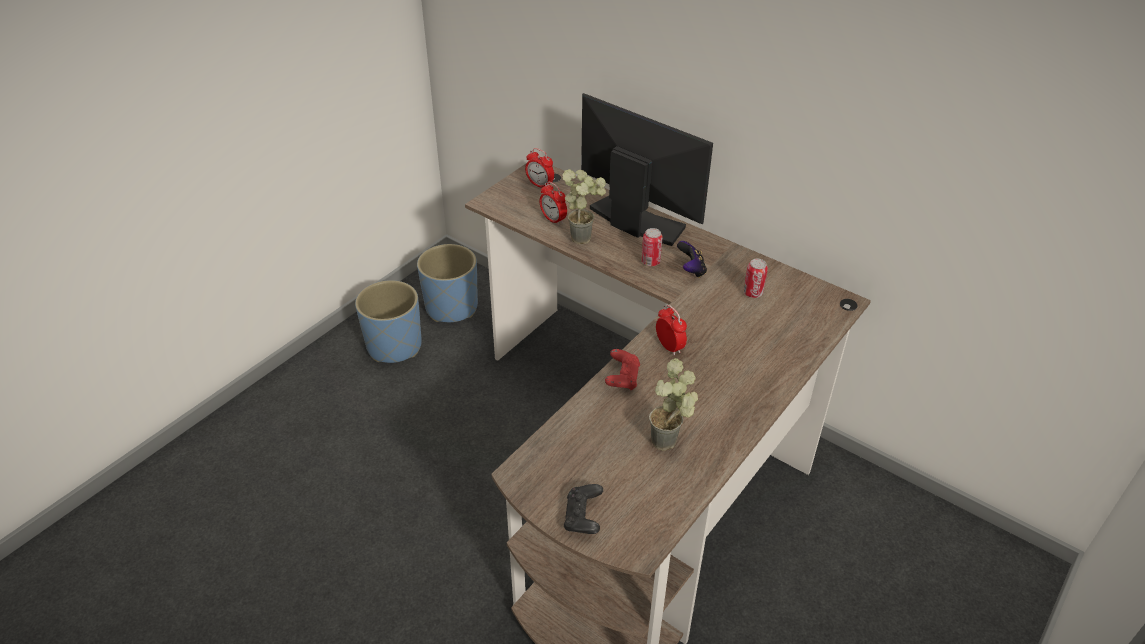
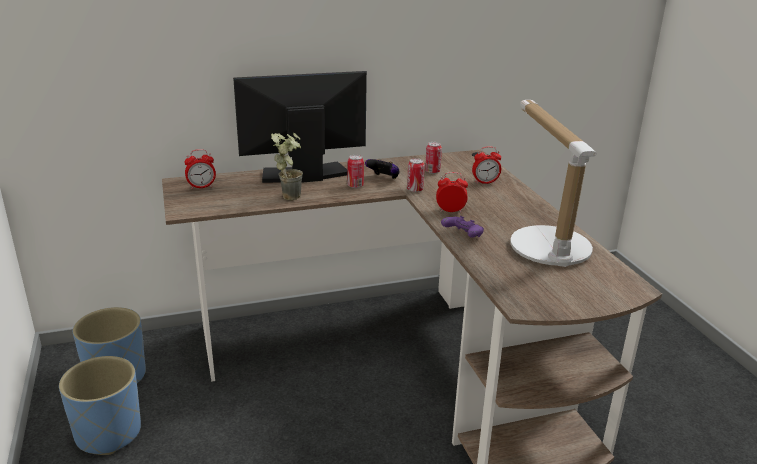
camera: 55 degrees left, 15 degrees down
(553, 219) = (251, 197): alarm clock -> alarm clock (485, 182)
(583, 517) = (590, 297): black game controller -> none
(622, 378) = (462, 235): red game controller -> purple game controller
(671, 444) = (546, 243): potted plant -> table lamp
(690, 302) = (415, 190): none -> can

